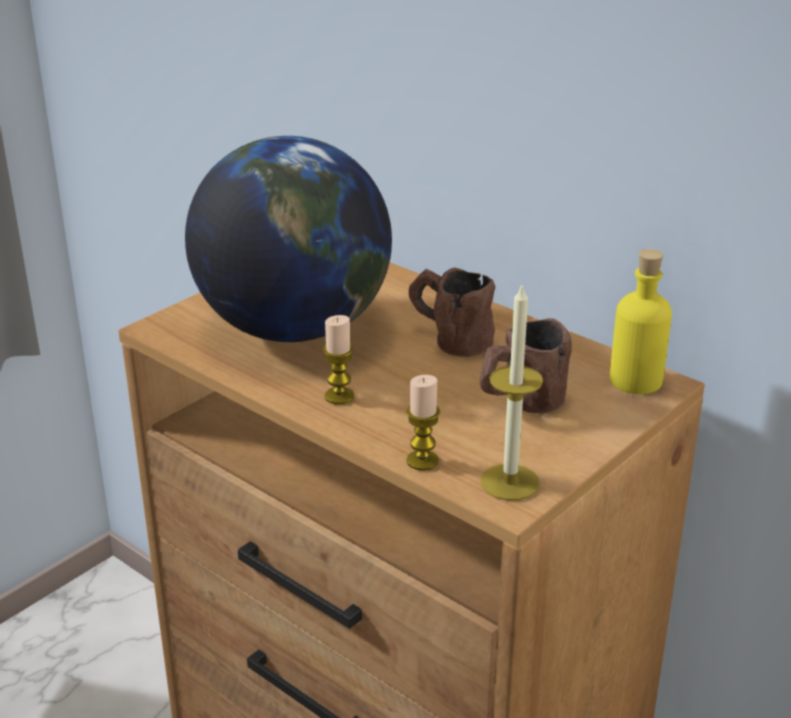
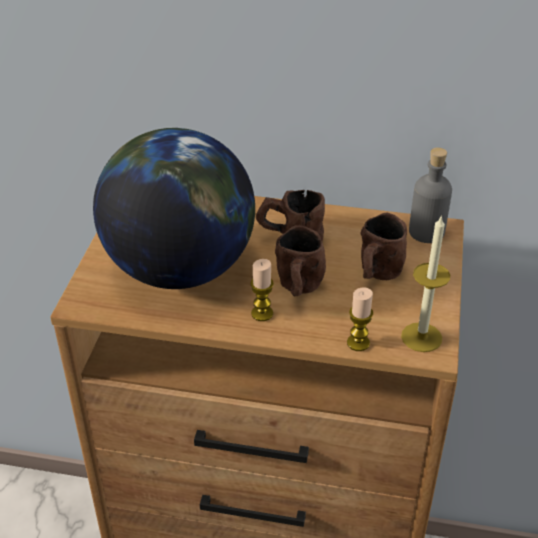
camera: 30 degrees left, 10 degrees up
(407, 388) = (299, 290): none -> brown mug
(635, 380) = (426, 232): yellow bottle -> grey bottle

